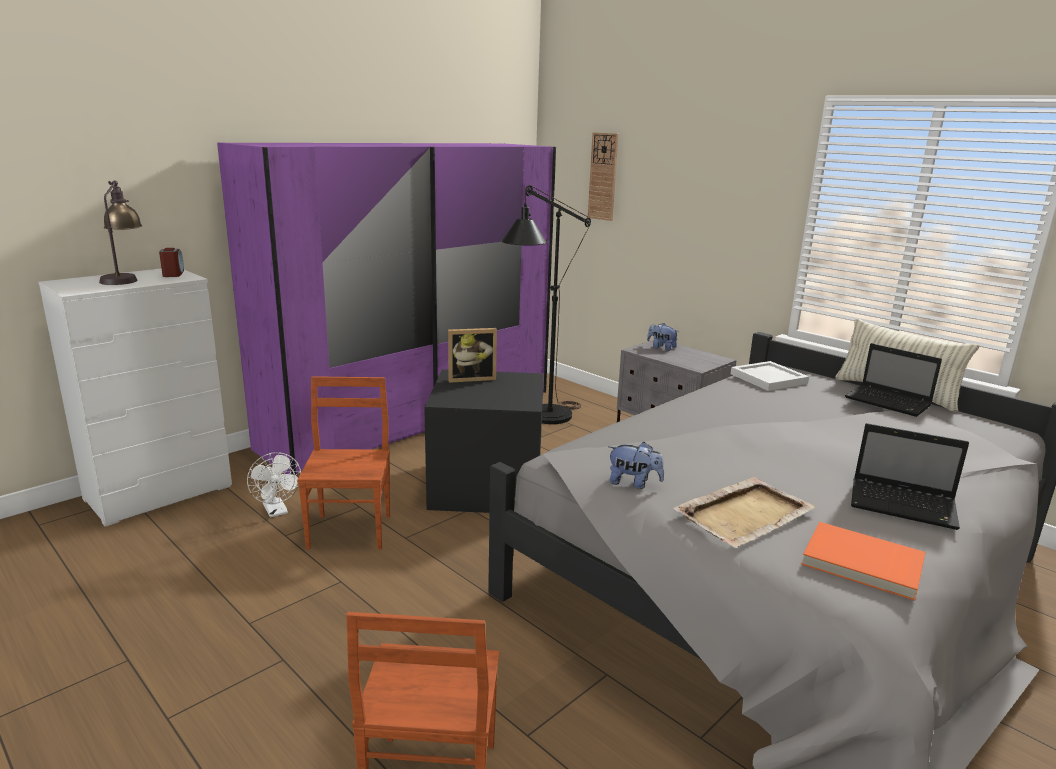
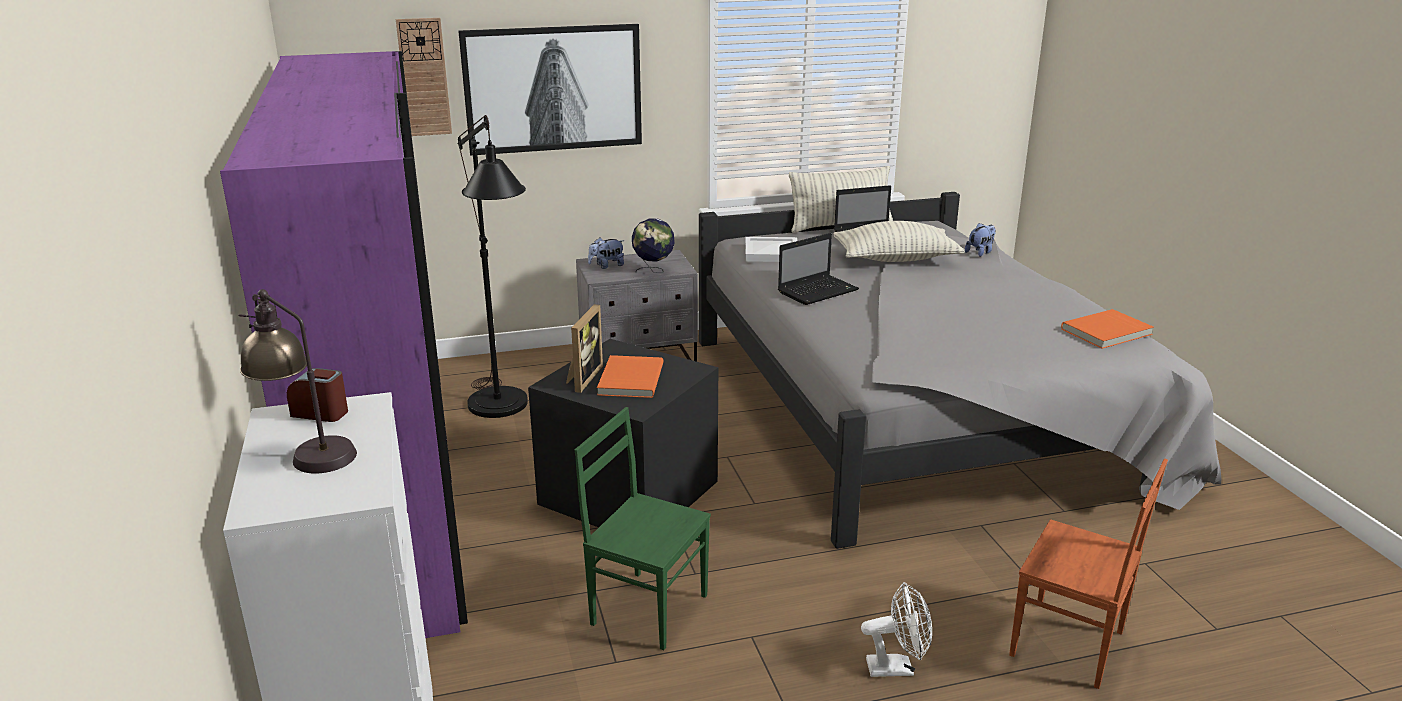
camera: 60 degrees left, 5 degrees up
(277, 511) = (546, 659): white fan -> white fan (897, 667)
(351, 531) = (648, 608): brown chair -> green chair
(484, 390) = (629, 379): none -> orange book
(633, 483) = (956, 363): plush toy -> plush toy (980, 252)
(678, 361) = (653, 271): none -> globe
(680, 199) = (553, 89): none -> picture
(745, 514) = (1027, 342): beige tray -> none
(855, 424) = (896, 259): none -> pillow
(905, 505) = (1040, 293): laptop -> laptop (818, 291)

